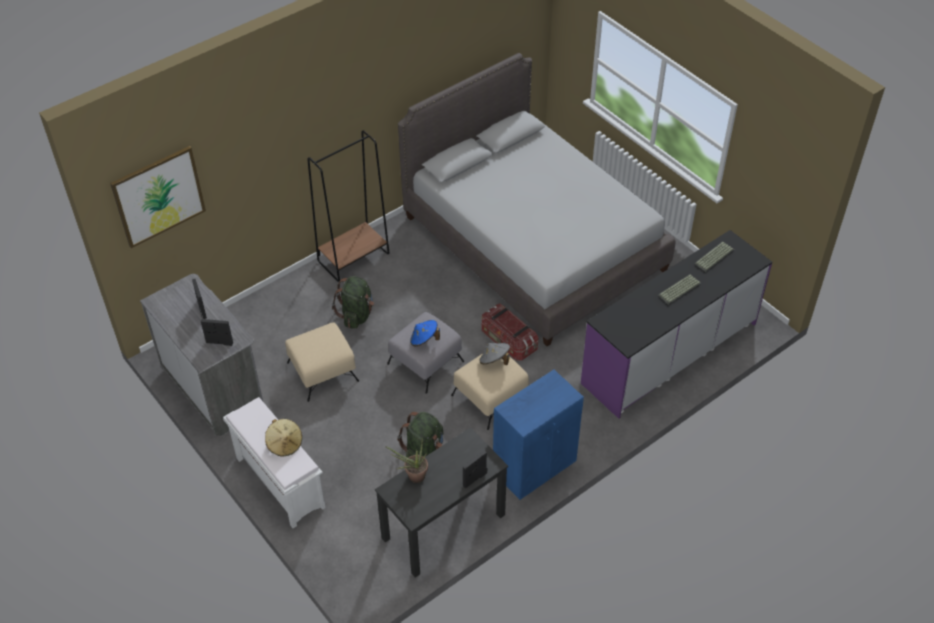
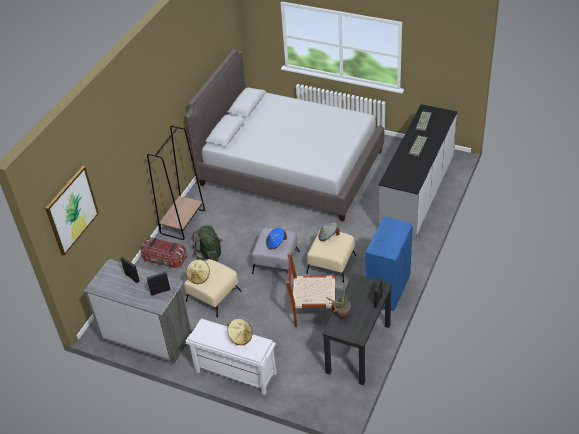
camera: 25 degrees left, 5 degrees down
(305, 341) = (199, 277): none -> beige hat
(423, 451) = (313, 312): green backpack -> chair
(508, 341) = (318, 228): storage box -> storage box (164, 260)
(669, 353) = (417, 194): purple dresser -> grey dresser

